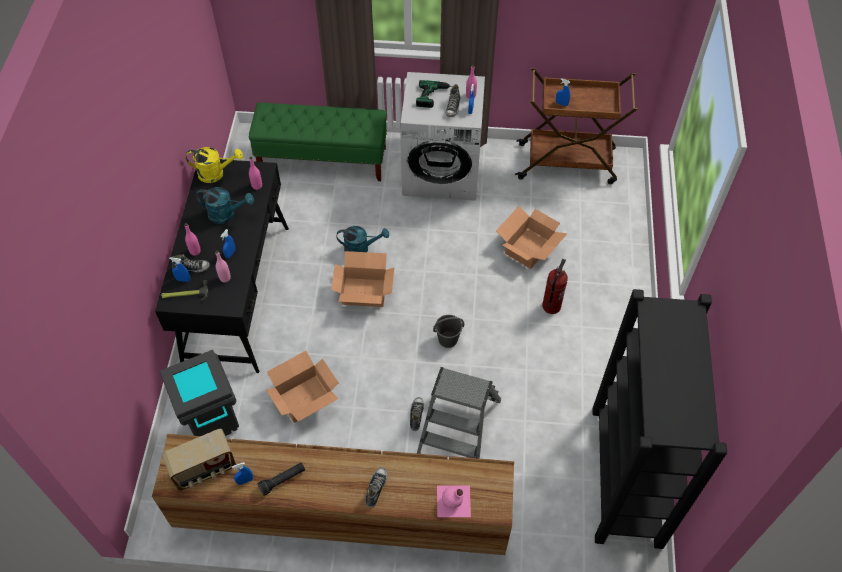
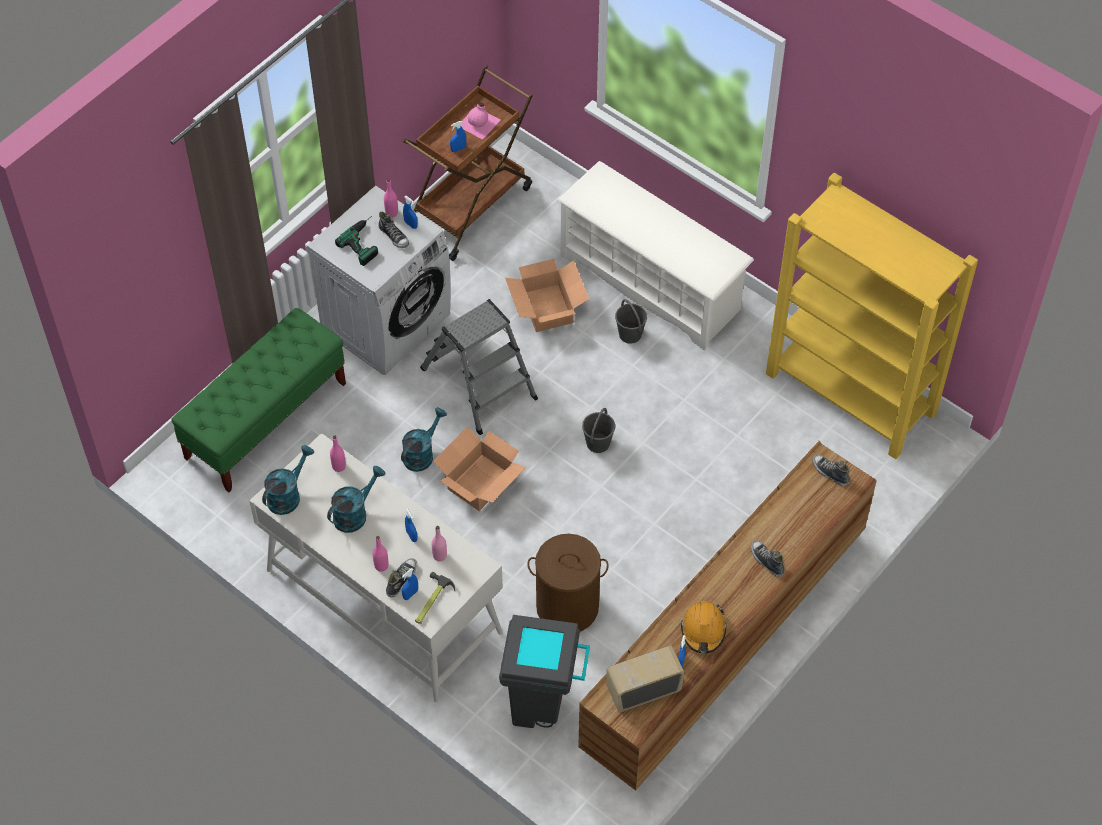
camera: 55 degrees left, 0 degrees up
(204, 469) = (643, 689): radio -> radio turned 120 degrees counterclockwise
(216, 173) = (287, 495): yellow watering can -> turquoise watering can
(237, 293) = (383, 600): black desk -> white desk
(282, 480) = (703, 630): black flashlight -> orange hard hat
(304, 398) = (567, 607): cardboard box -> brown laundry basket
(416, 415) = (662, 520): shoe -> shoe (830, 472)
(454, 501) = (823, 508): pink bottle -> pink bottle (479, 122)
(459, 428) = (703, 493): grey step ladder -> grey step ladder (478, 382)
(551, 306) = (630, 334): fire extinguisher -> grey bucket
(603, 293) = (651, 283): none -> white shoe rack
(626, 475) = (851, 393): black bookcase -> yellow bookcase

